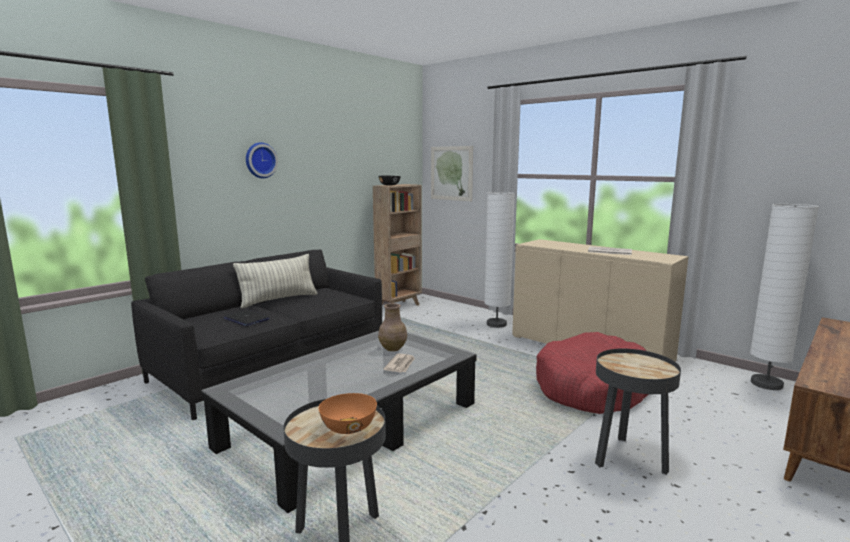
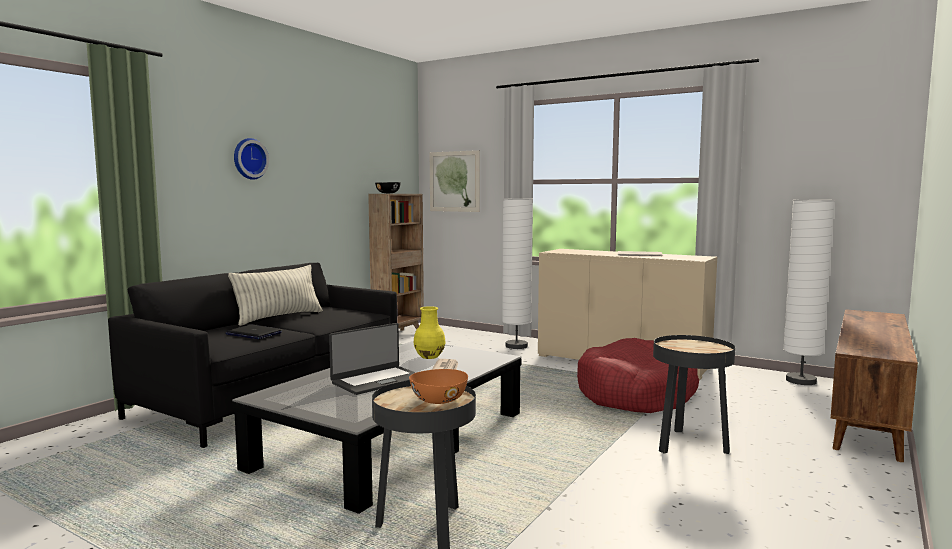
camera: 10 degrees left, 5 degrees down
(333, 376) = (377, 380): none -> laptop
(393, 348) = (430, 356): brown vase -> yellow vase

